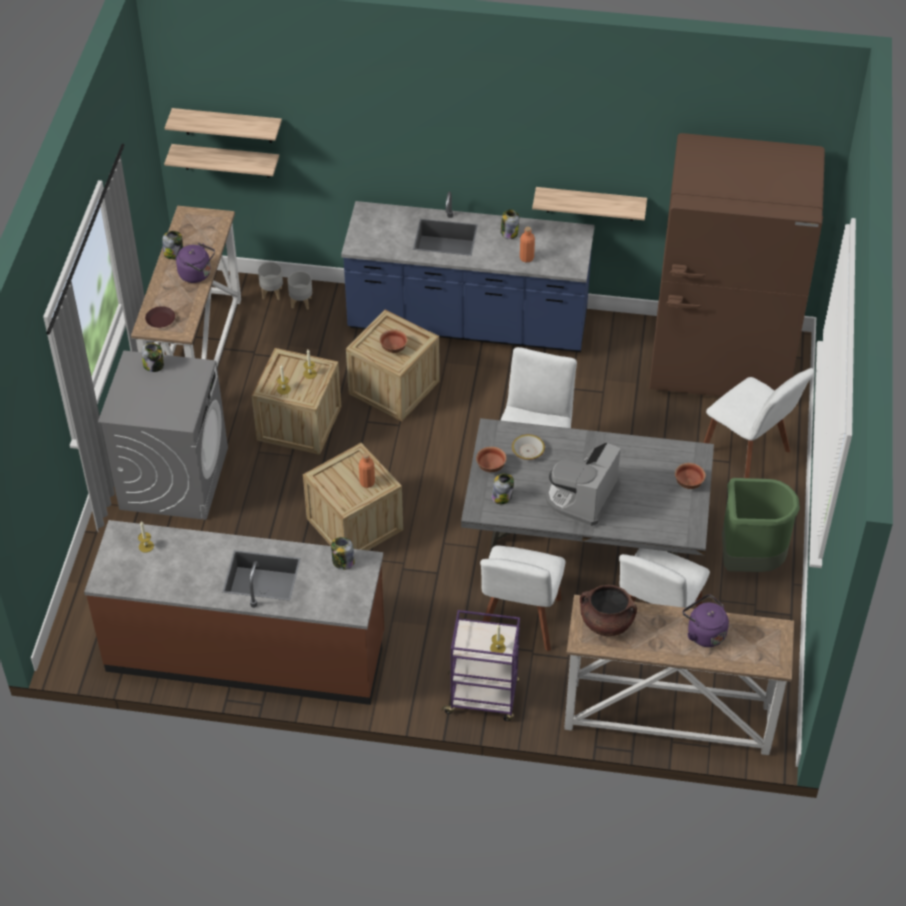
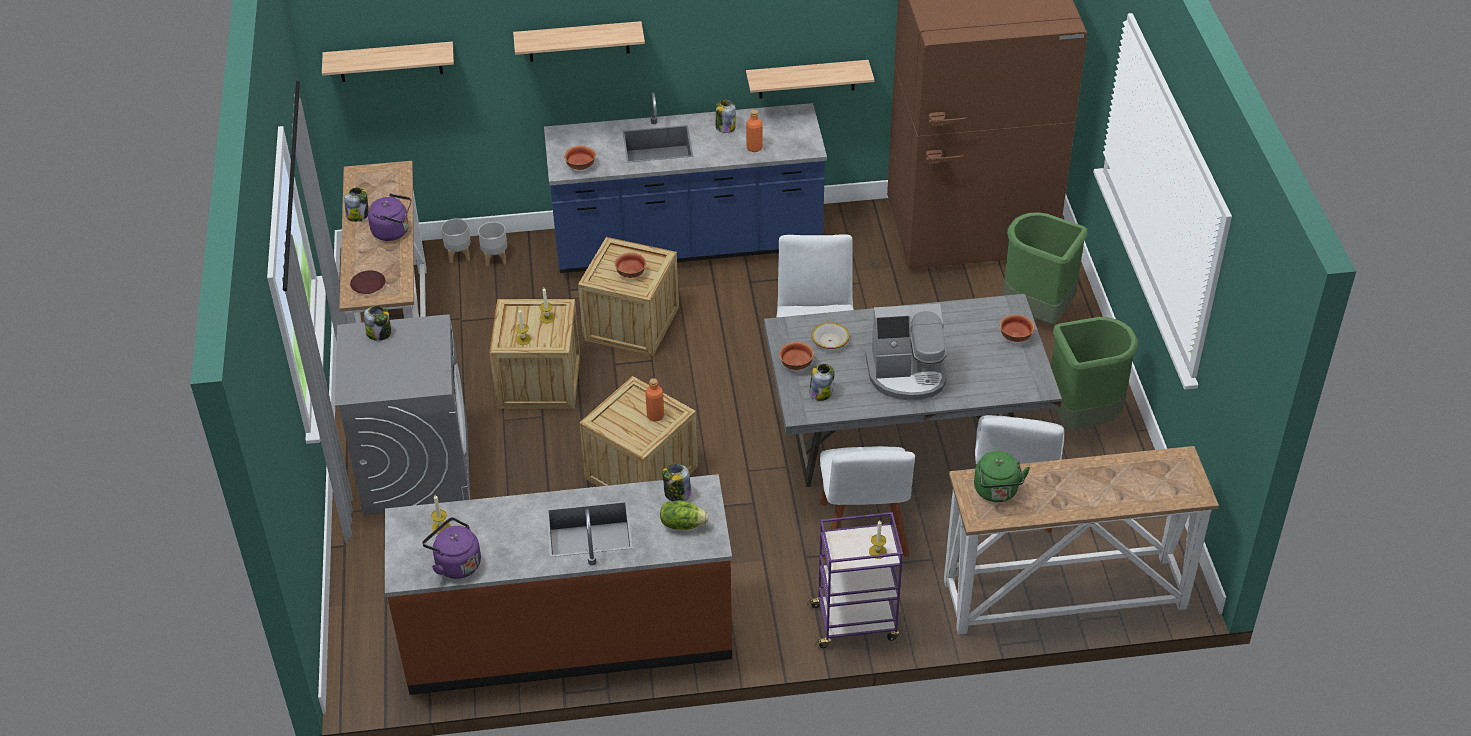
camera: 15 degrees left, 5 degrees down
(226, 161) = (391, 106): shelf -> shelf (578, 41)
(337, 589) = (682, 524): none -> lettuce
(372, 245) = (580, 166): none -> bowl
(581, 497) = (907, 374): coffee machine -> coffee machine turned 105 degrees counterclockwise
(606, 622) = (997, 492): brown cooking pot -> green kettle
(704, 632) = (1105, 479): purple kettle -> purple kettle (455, 563)
(748, 454) = (1036, 312): white chair -> green trash can

